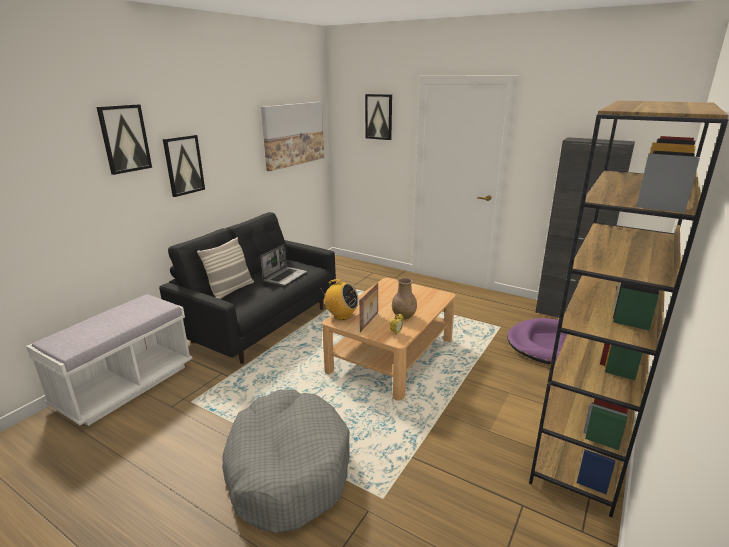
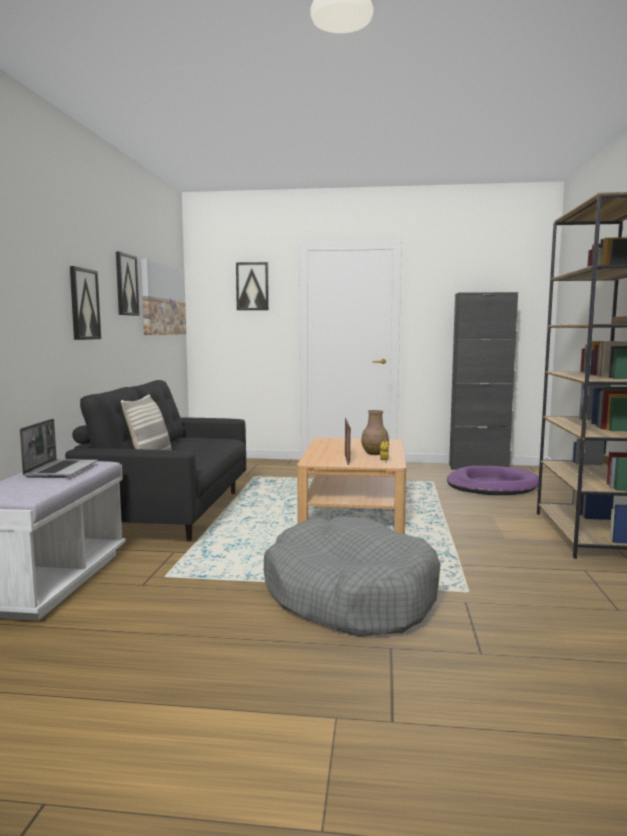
camera: 25 degrees left, 15 degrees down
(124, 139) = (41, 254): picture -> picture (126, 284)
(285, 276) = (202, 446): laptop -> laptop (61, 470)
(341, 316) = (311, 459): radio -> none

